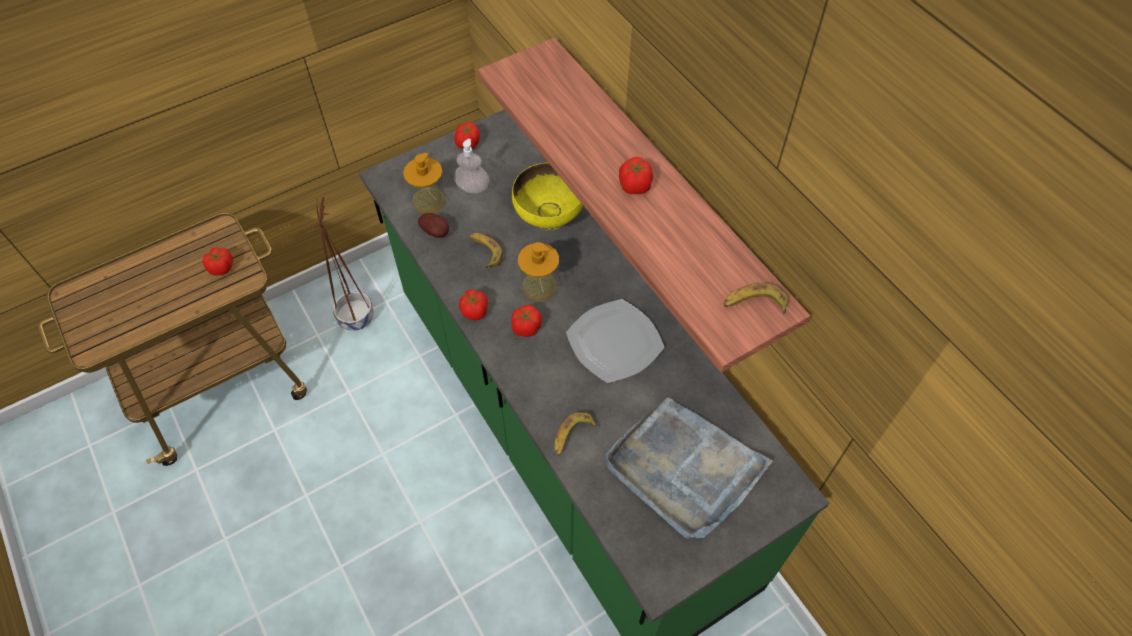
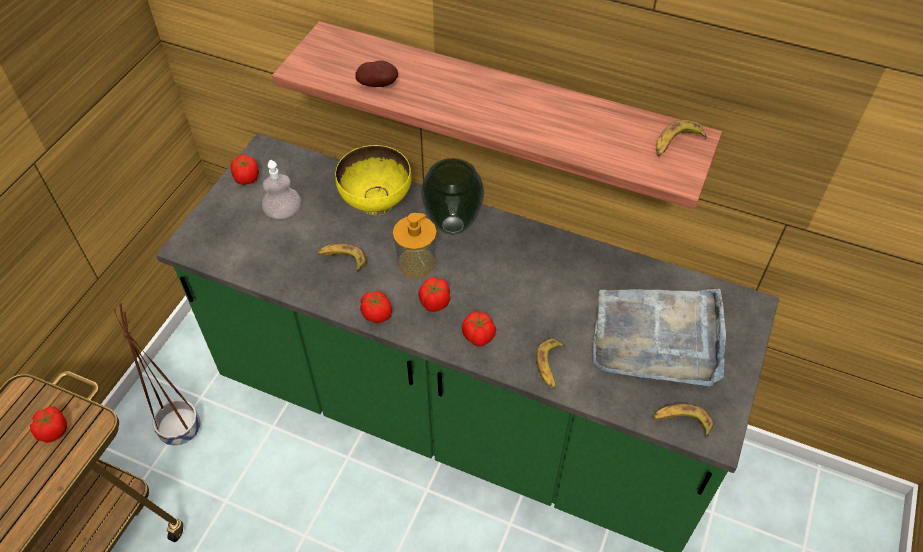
camera: 35 degrees left, 5 degrees down
(428, 200) = (249, 244): soap dispenser -> none
(436, 232) = (281, 267): potato -> potato (379, 84)
(593, 270) = (451, 225): none -> vase
(614, 343) = (520, 273): plate -> none
(634, 186) = (501, 104): tomato -> tomato (478, 337)
(639, 551) = (681, 422): none -> banana

